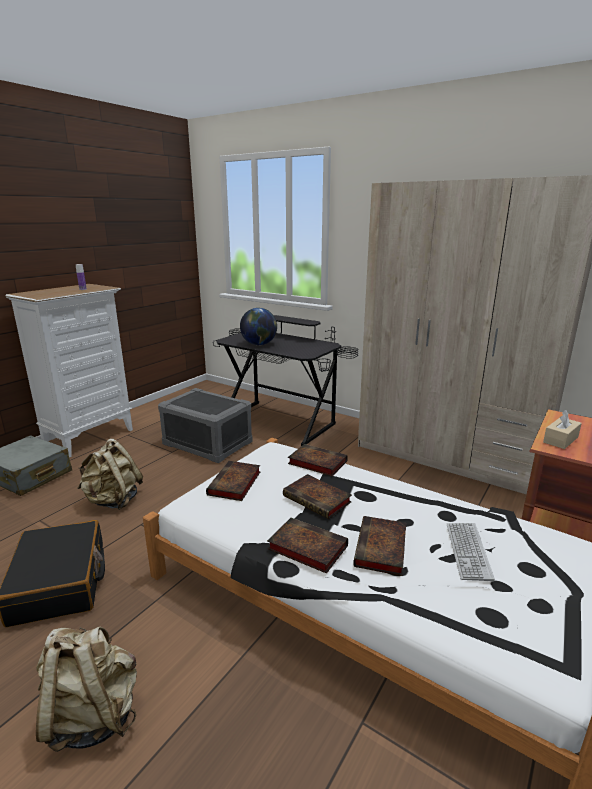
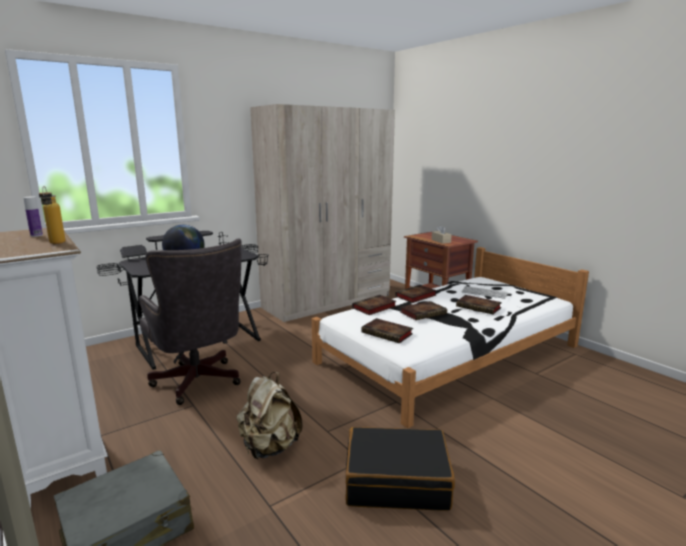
camera: 70 degrees left, 5 degrees down
(54, 295) = (56, 243): none -> bottle
(93, 715) = (537, 456): beige backpack -> none
(207, 443) = (199, 383): grey storage box -> grey office chair
(305, 547) = (474, 322): book -> book (415, 296)

